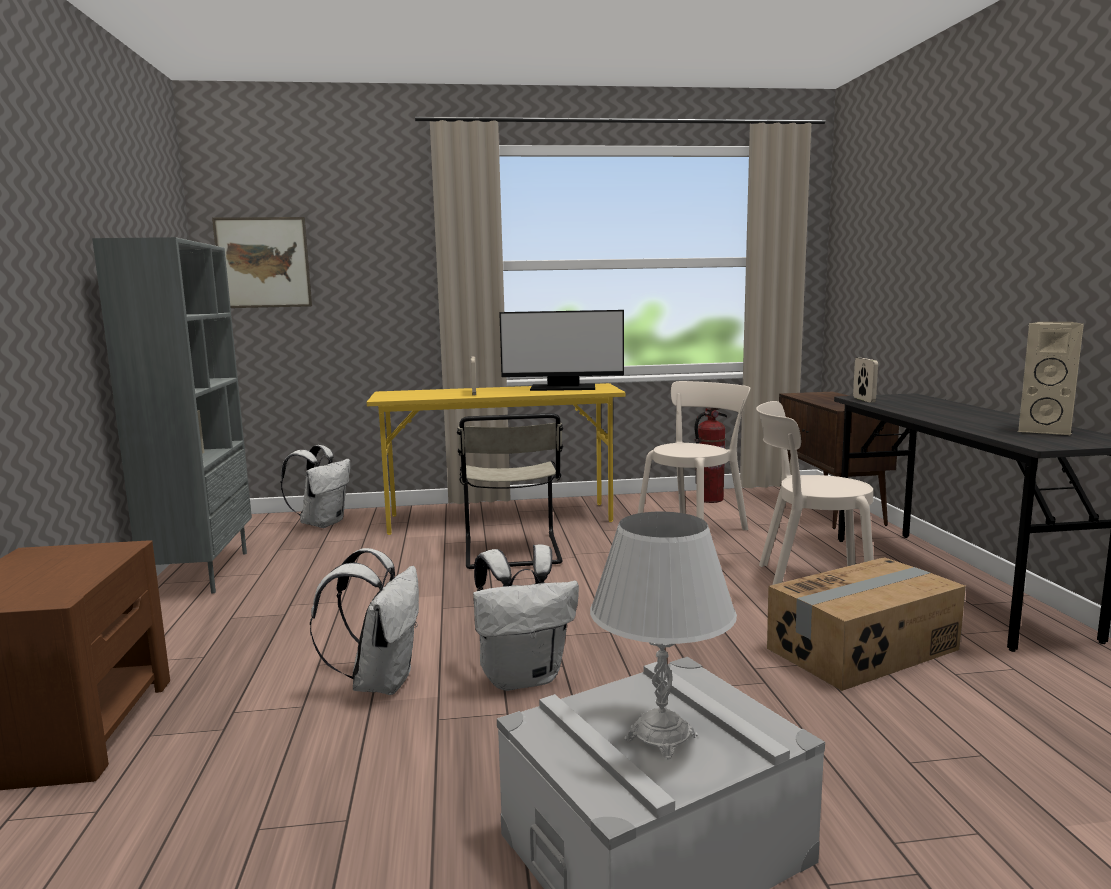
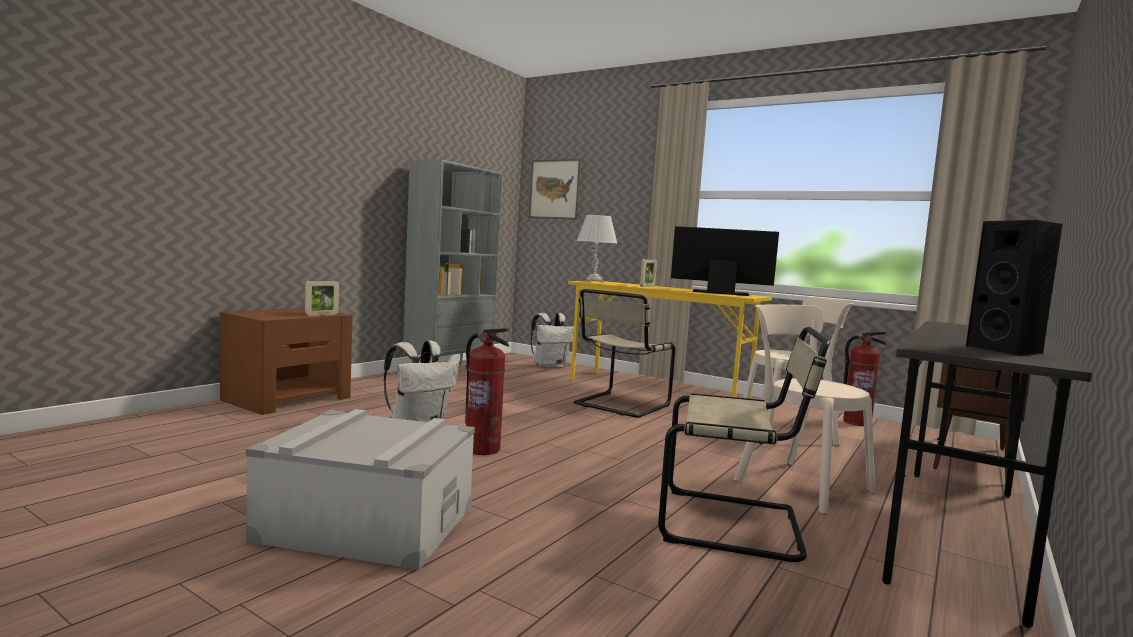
camera: 40 degrees right, 5 degrees down
(523, 677) = (482, 449): white backpack -> fire extinguisher
(563, 388) = (720, 293): monitor -> monitor turned 150 degrees clockwise
(661, 737) = (363, 439): white table lamp -> white table lamp (594, 281)
(864, 400) = (942, 324): picture frame -> picture frame (321, 315)
(864, 649) = (736, 525): cardboard box -> beige chair
(1044, 430) = (1008, 350): beige speaker -> black speaker

